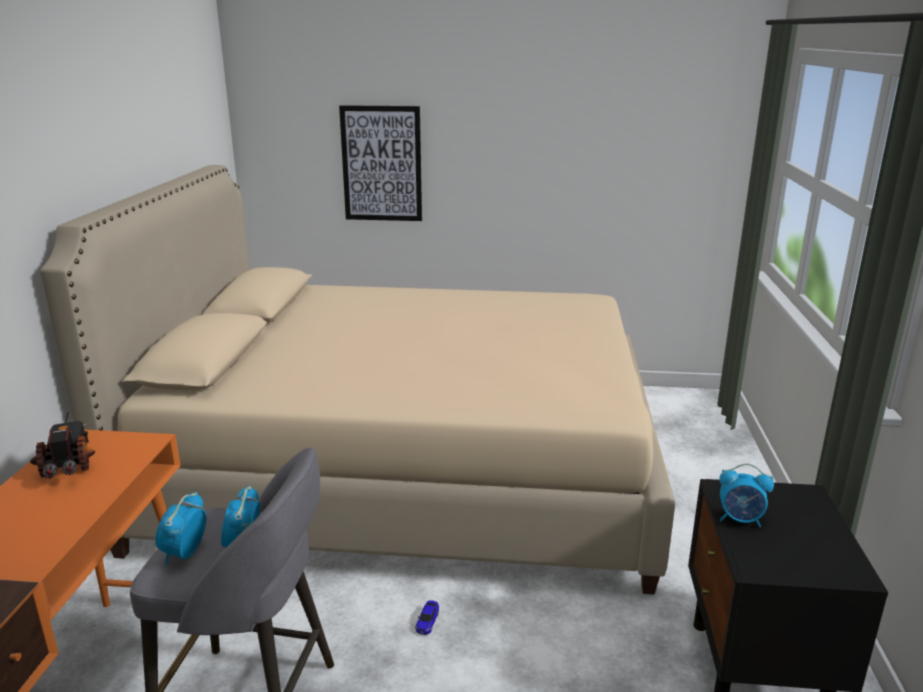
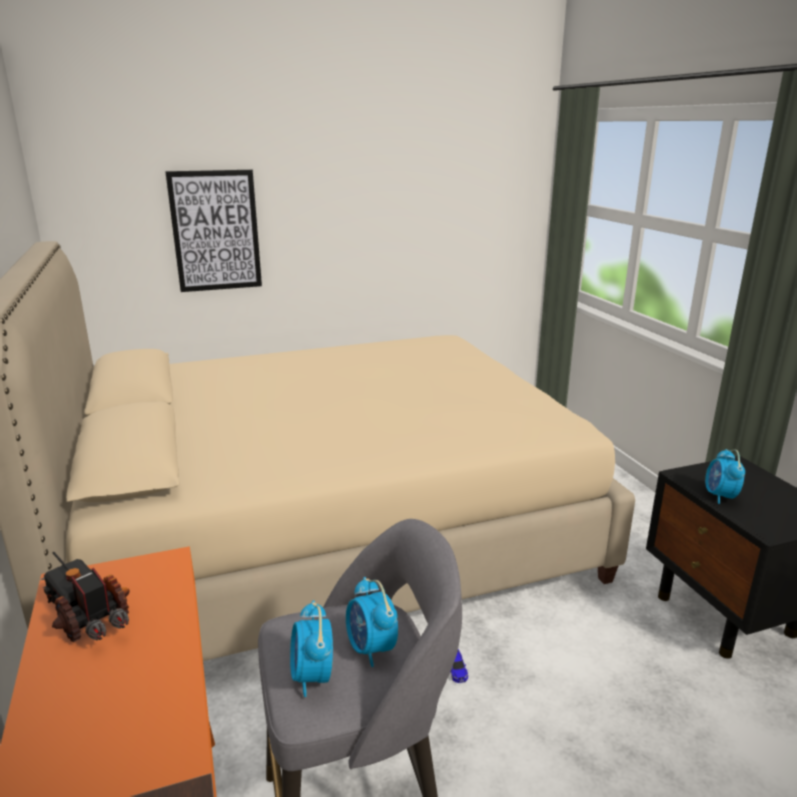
camera: 25 degrees left, 0 degrees up
(740, 520) = (720, 496): alarm clock -> alarm clock turned 105 degrees clockwise

